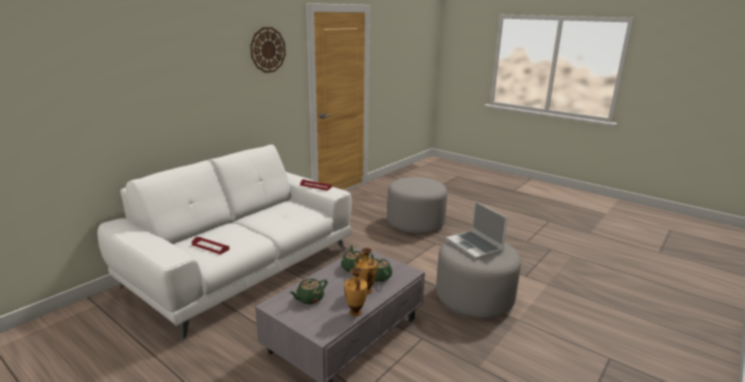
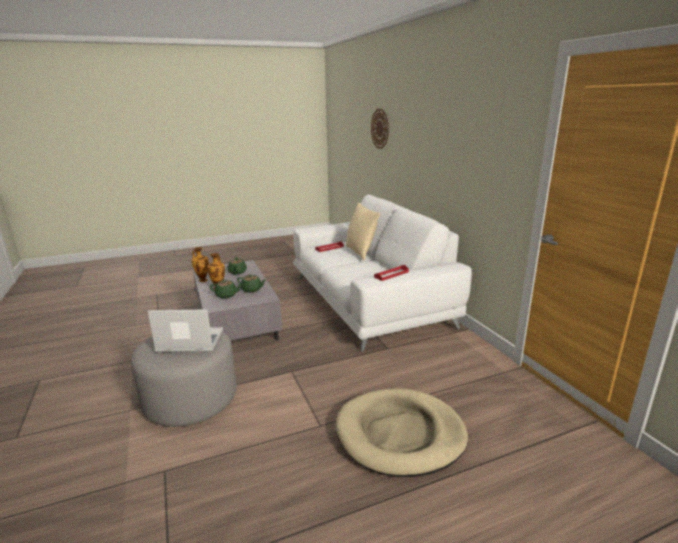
camera: 120 degrees right, 0 degrees up
(219, 227) = (361, 252): none -> beige pillow
(267, 50) = (491, 115): wall clock -> wall clock (380, 128)
(415, 222) = (400, 435): grey ottoman -> beige dog bed

